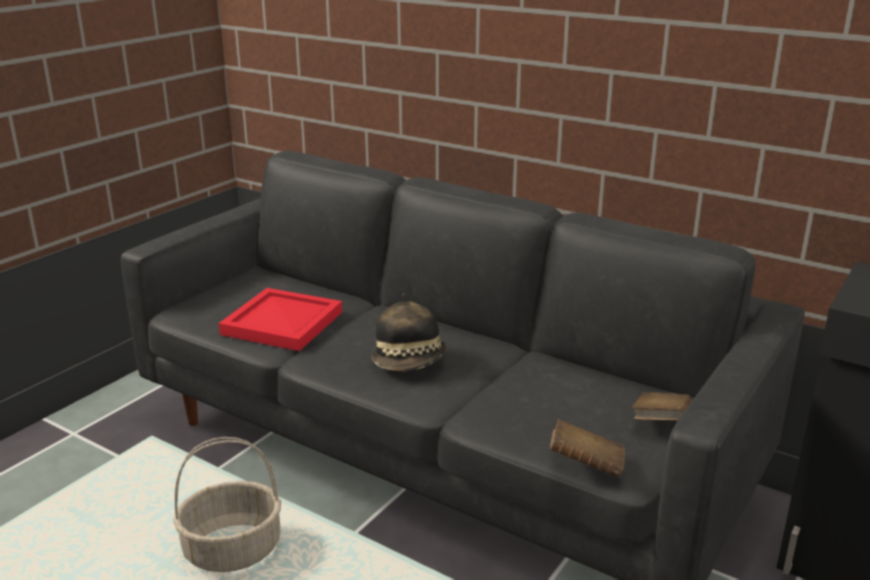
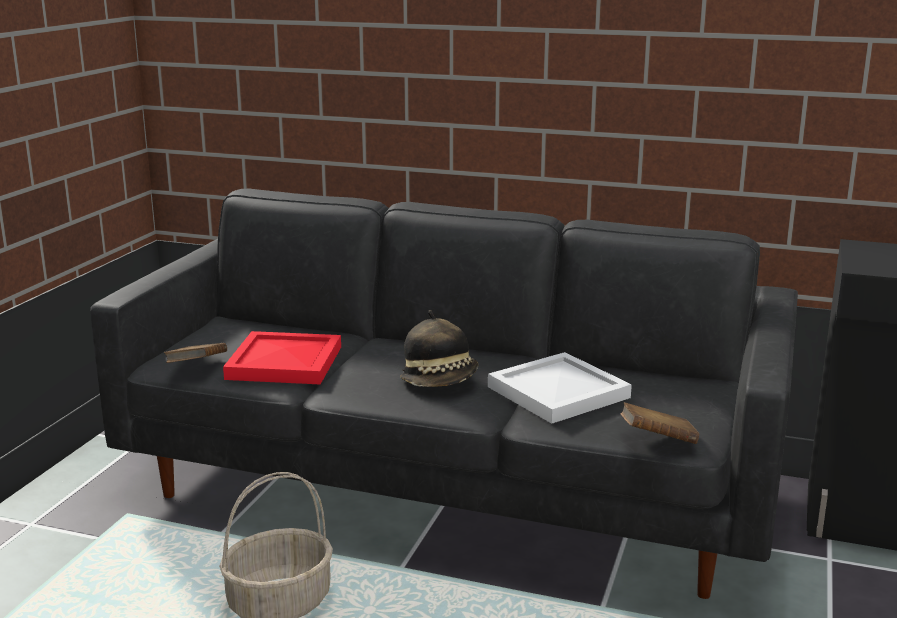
camera: 15 degrees left, 5 degrees down
(517, 389) = (558, 391): none -> white tray
(660, 422) = (702, 401): brown book -> brown book (197, 367)

